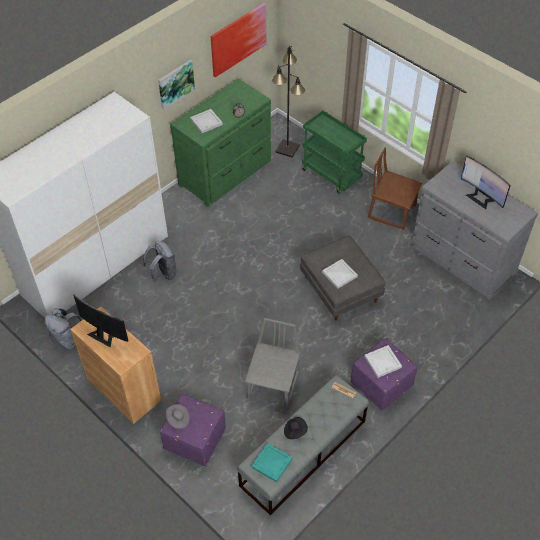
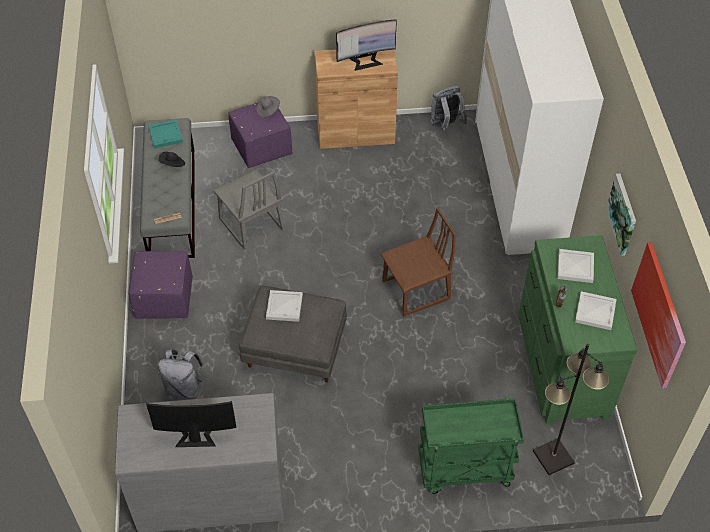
camera: 130 degrees right, 0 degrees up
(163, 274) = (459, 224): grey backpack -> grey backpack (184, 387)
(383, 362) = (160, 270): white tray -> white tray (594, 312)
(392, 211) = (347, 486): brown chair -> brown chair (416, 291)

